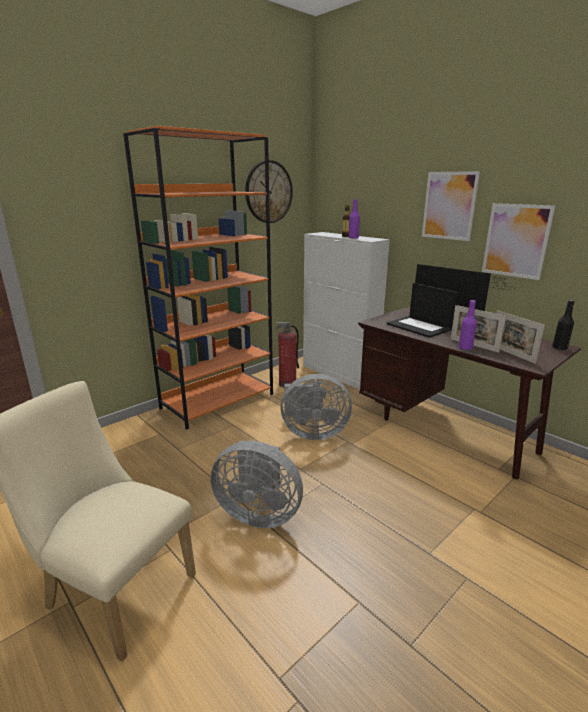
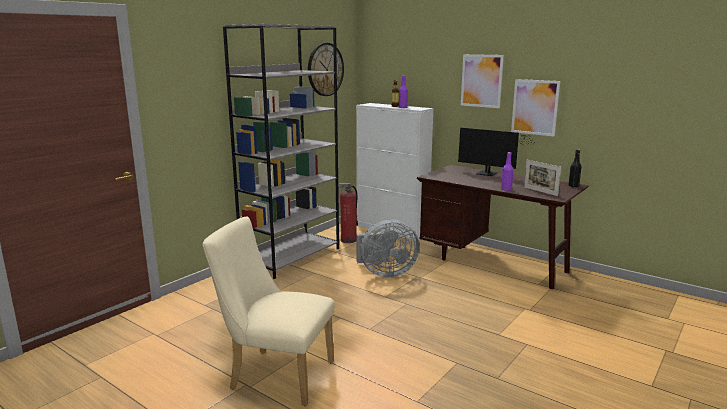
camera: 10 degrees left, 5 degrees down
(218, 401) = (291, 257): orange bookcase -> grey bookcase
(258, 513) = (364, 325): grey fan -> none
(420, 327) = (467, 178): laptop -> none
(473, 345) = (512, 187): picture frame -> none

